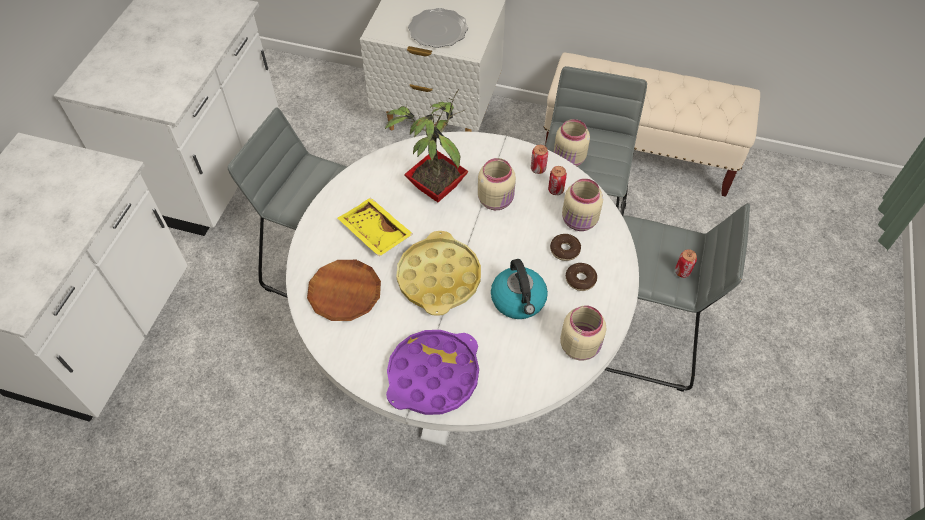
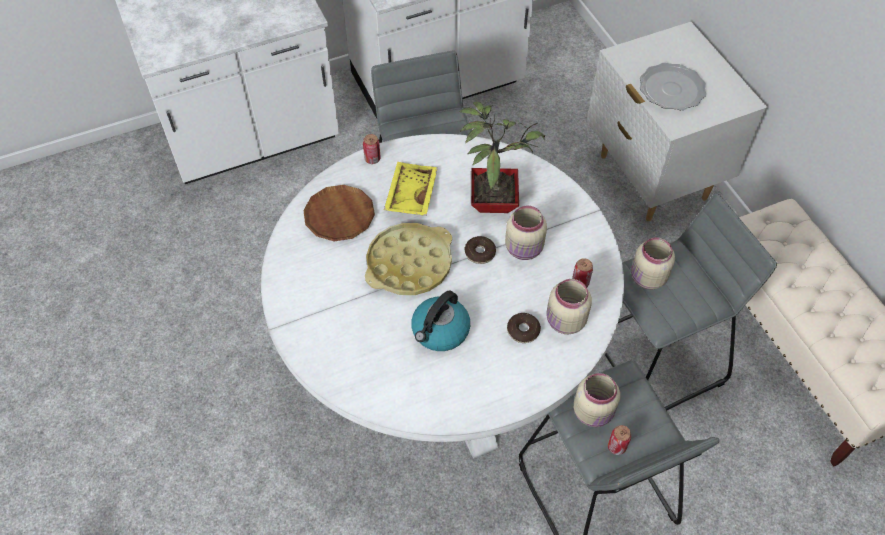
camera: 50 degrees right, 0 degrees up
(433, 376) = (318, 321): purple tray -> none
(538, 169) = (589, 255): can -> can (372, 159)
(580, 279) = (504, 362): donut -> donut (480, 253)
(580, 345) = (437, 404): beige jar -> beige jar (594, 412)

